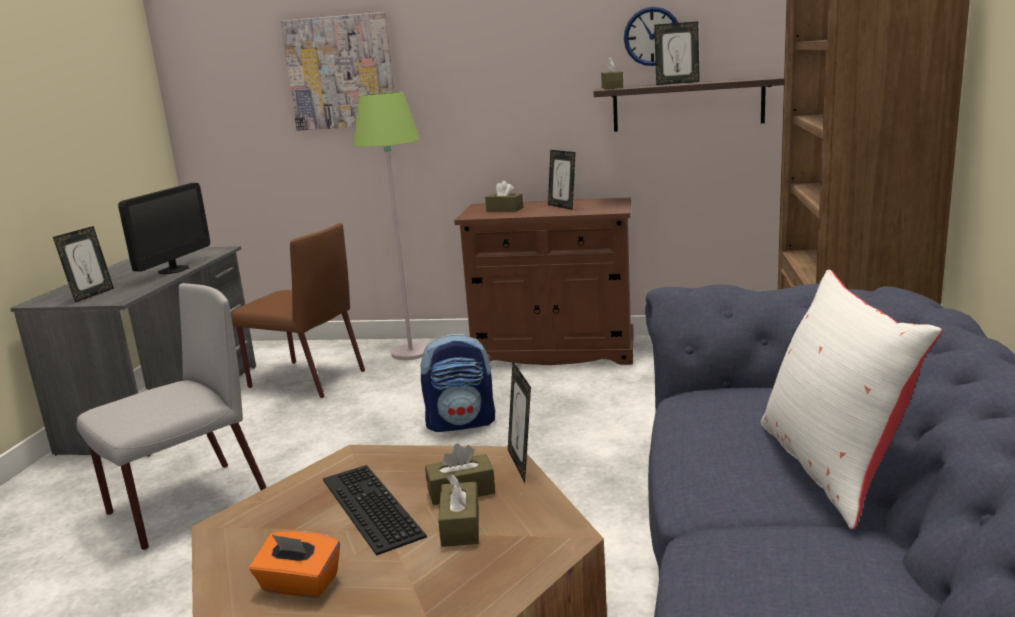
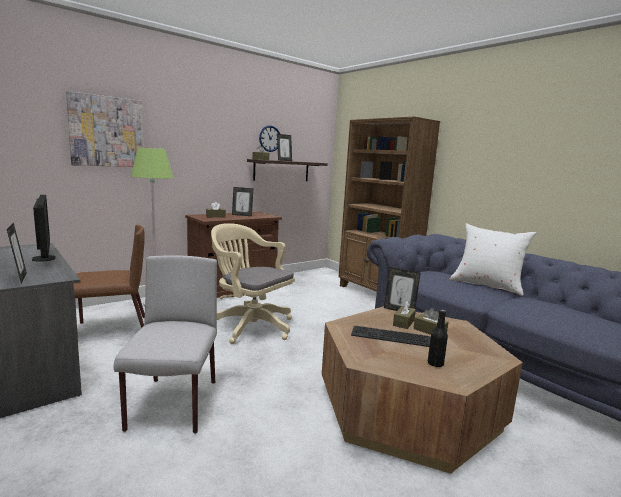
camera: 50 degrees left, 5 degrees down
(299, 585) = (435, 364): orange tissue box -> black bottle
(461, 423) = (250, 325): backpack -> beige office chair

